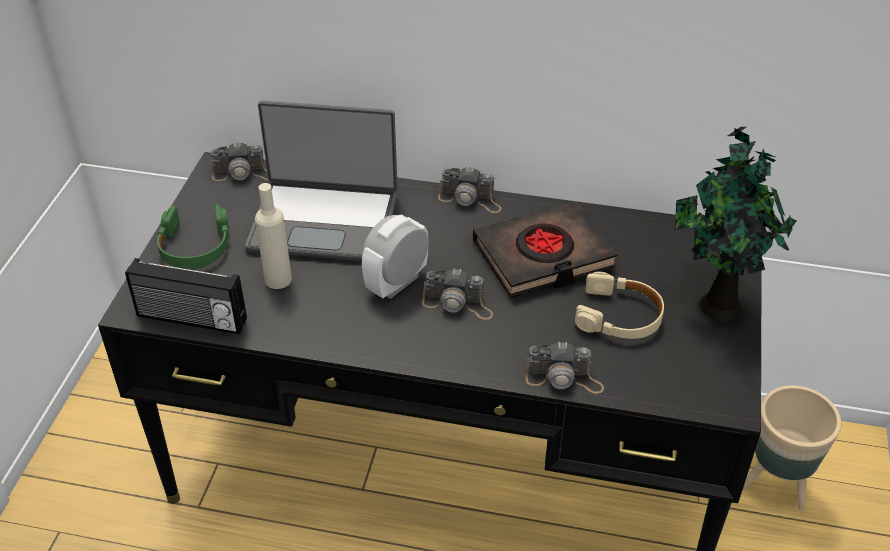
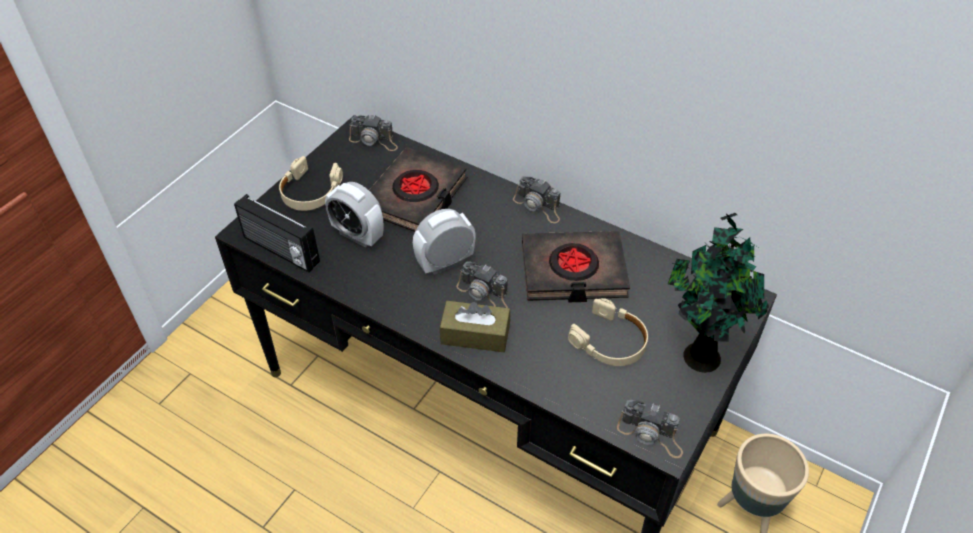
camera: 20 degrees right, 5 degrees up
(194, 246) = (310, 192): green headphones -> beige headphones
(278, 279) = (357, 235): beige bottle -> alarm clock
(325, 221) = (415, 196): laptop -> black book
(470, 349) = (475, 335): none -> brown tissue box
(564, 378) = (537, 381): camera -> camera (651, 434)

